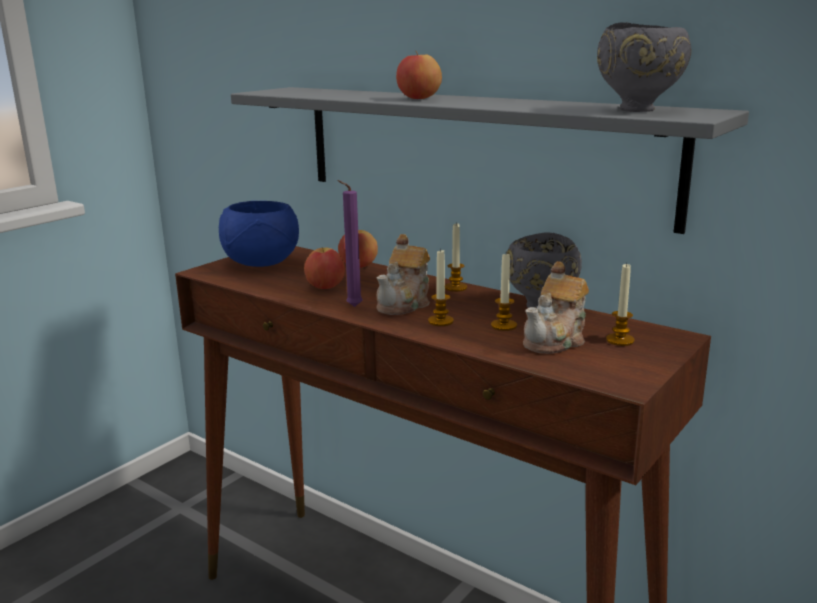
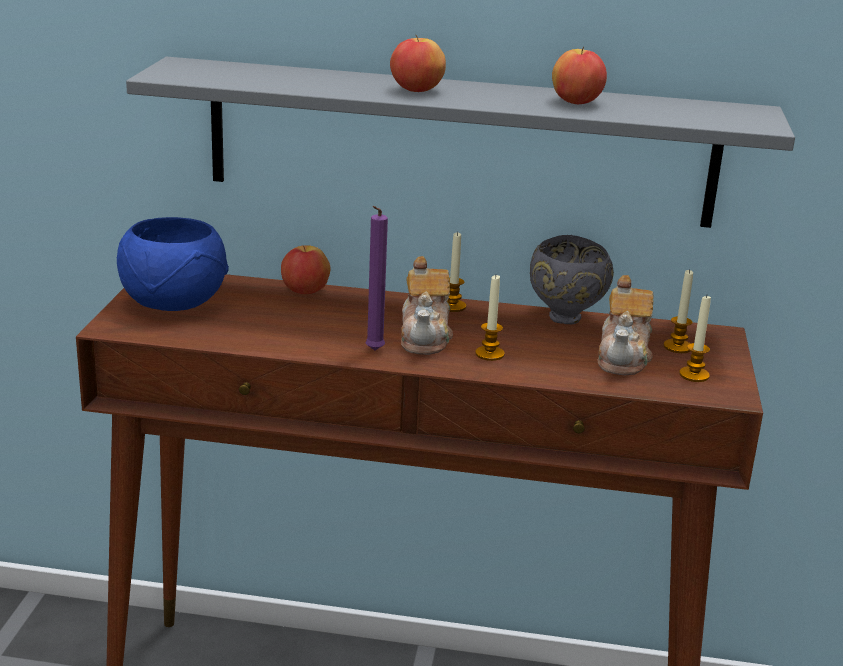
camera: 30 degrees left, 5 degrees up
(325, 287) = (305, 328): apple -> apple (576, 102)
(504, 326) = (557, 348): candle -> candle (694, 375)
(639, 110) = (693, 112): grey bowl -> none

